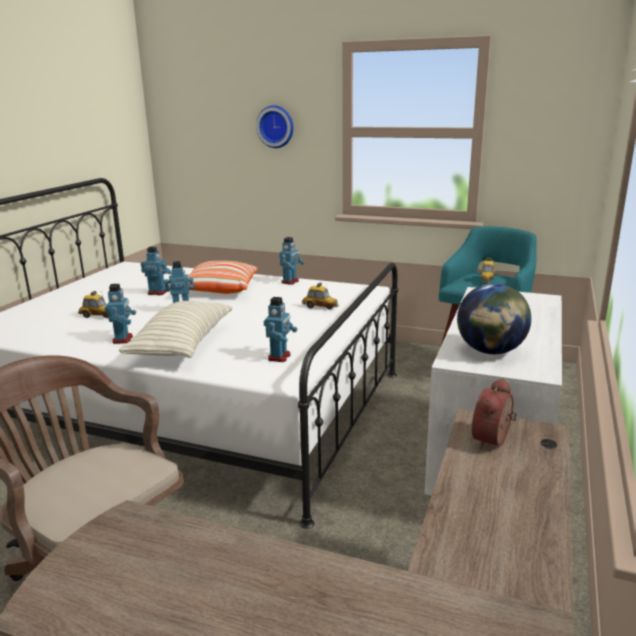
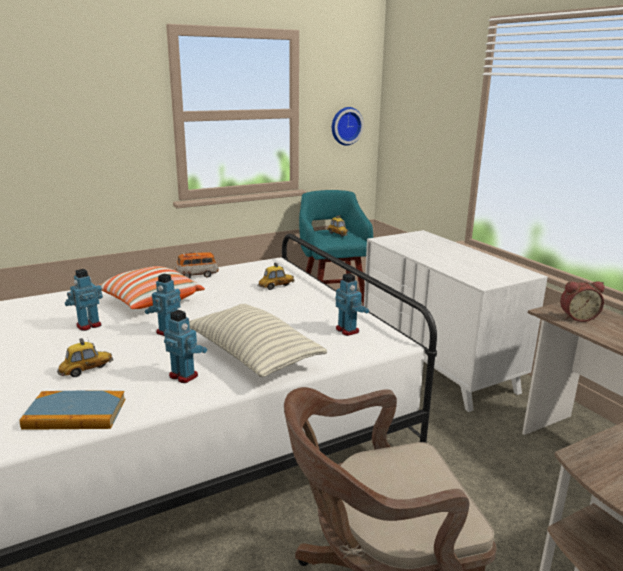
camera: 50 degrees left, 0 degrees up
(42, 335) = (75, 414): none -> book
(276, 126) = (94, 113): wall clock -> wall clock (345, 126)
(290, 282) = (197, 275): toy robot -> toy car
(490, 351) = (481, 271): globe -> none
(494, 440) = (577, 317): alarm clock -> alarm clock turned 75 degrees counterclockwise

